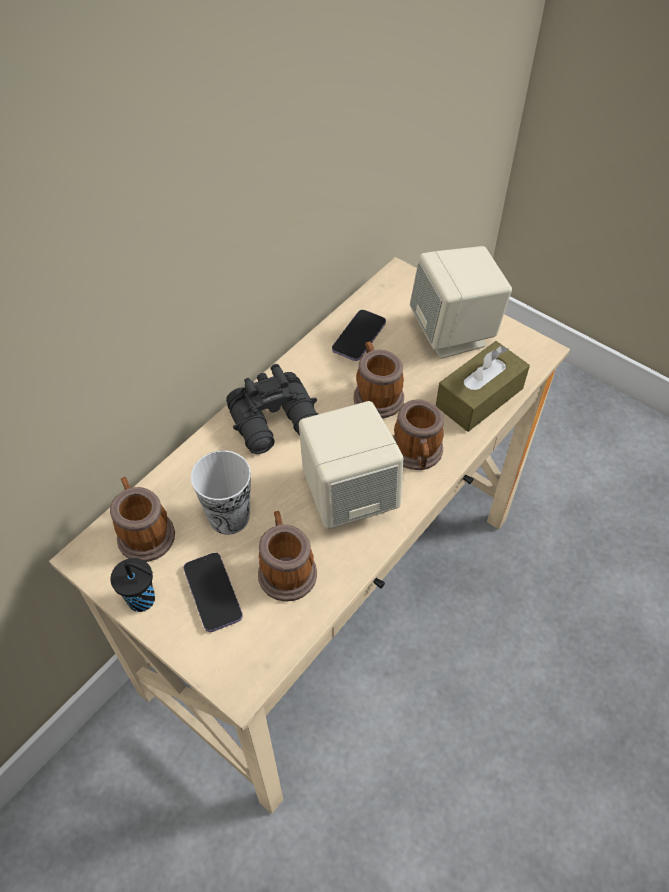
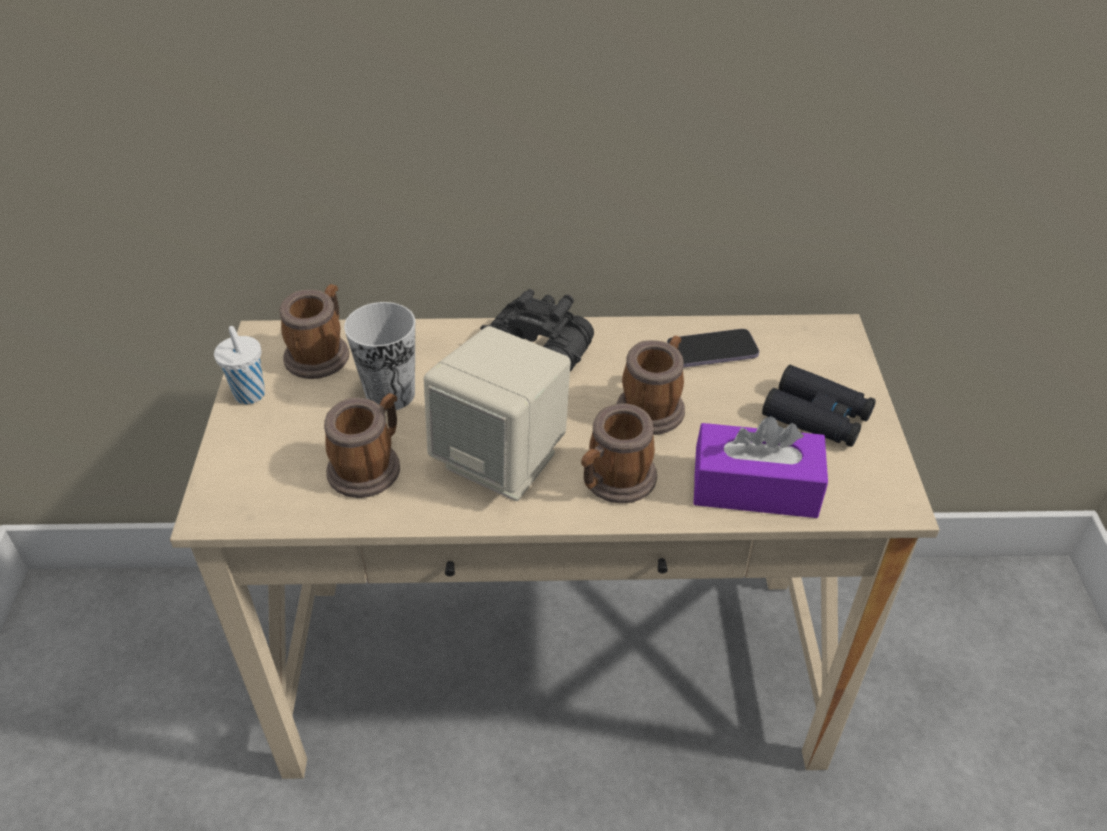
camera: 50 degrees right, 10 degrees down
(143, 600) = (250, 396): black cup -> white cup
(213, 593) = (297, 434): phone -> none
(453, 333) = (817, 416): beige speaker -> black binoculars
(479, 397) = (755, 488): brown tissue box -> purple tissue box

